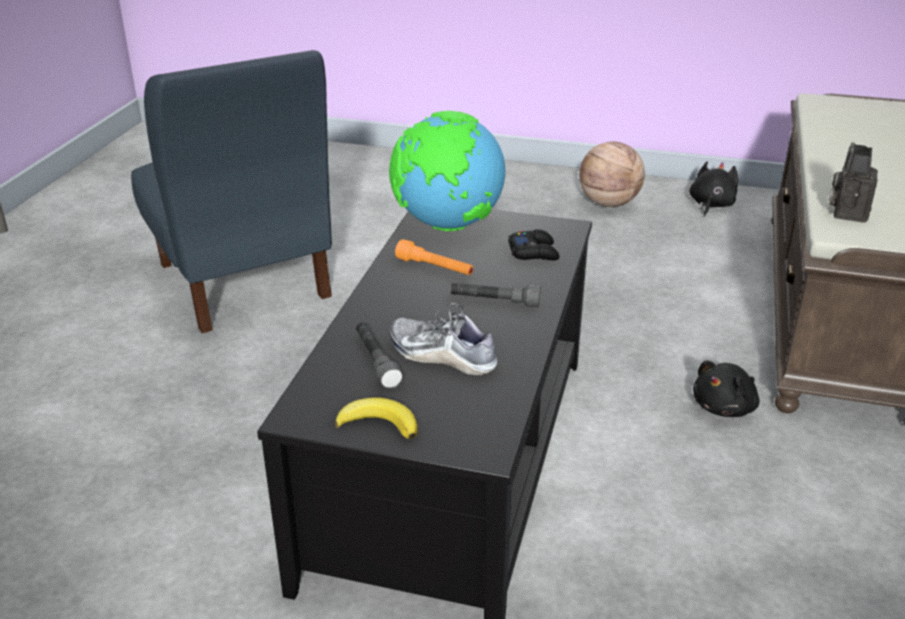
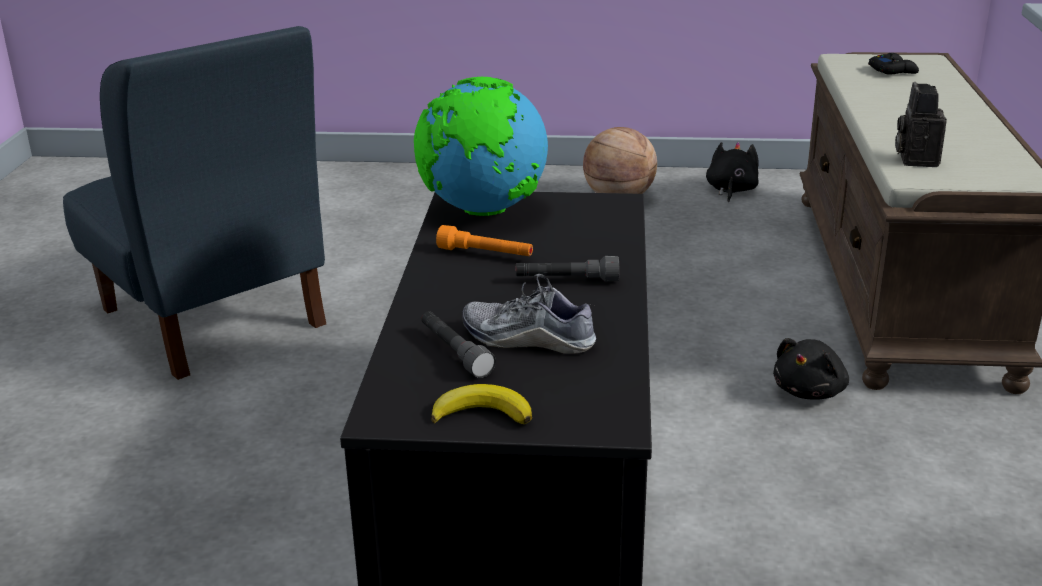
camera: 10 degrees left, 5 degrees down
(534, 252) = (591, 228): black game controller -> black game controller (892, 71)

